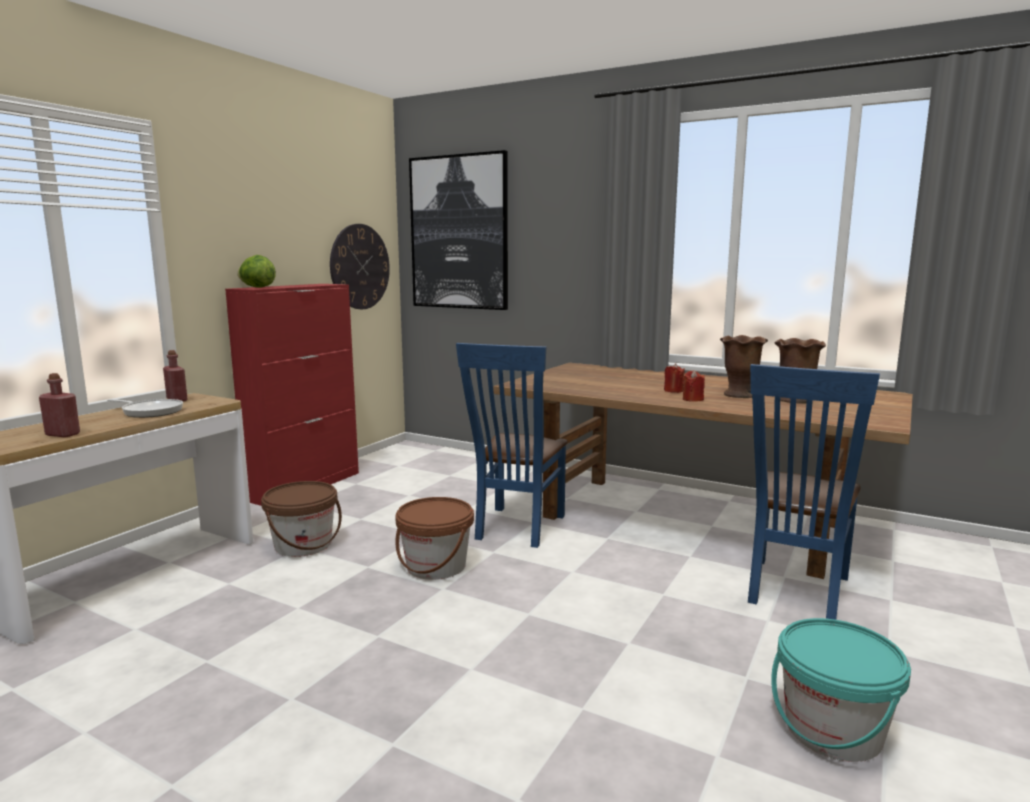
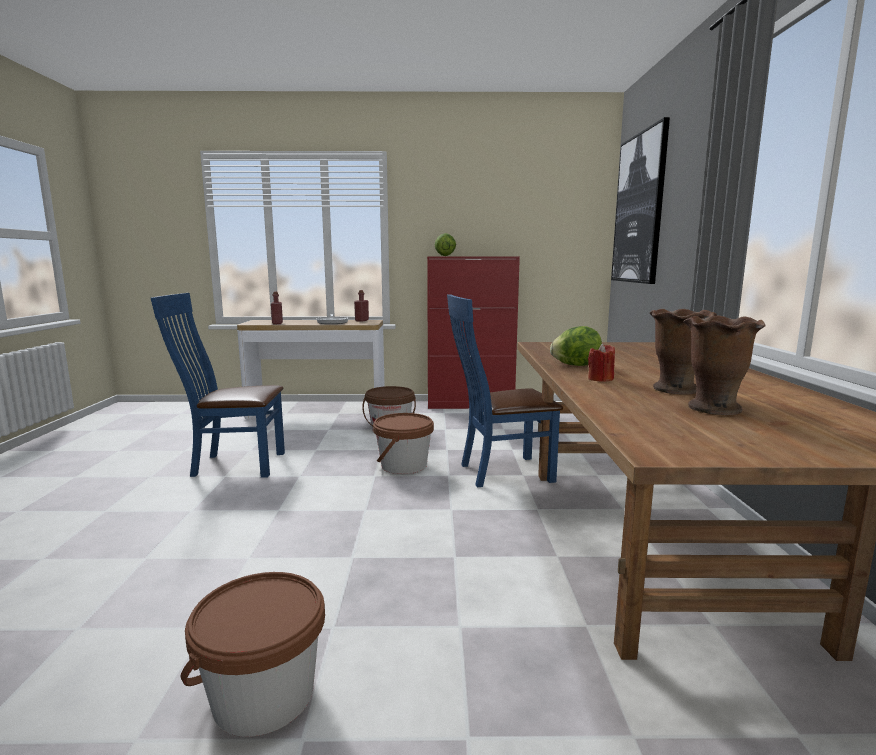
camera: 60 degrees right, 0 degrees up
(360, 267) = (561, 244): wall clock -> none
(635, 394) = (576, 365): none -> lettuce
(673, 391) = (627, 372): red candle -> none
(794, 591) = (553, 638): blue chair -> blue chair (233, 465)
(833, 730) = (263, 695): turquoise bucket -> brown bucket

